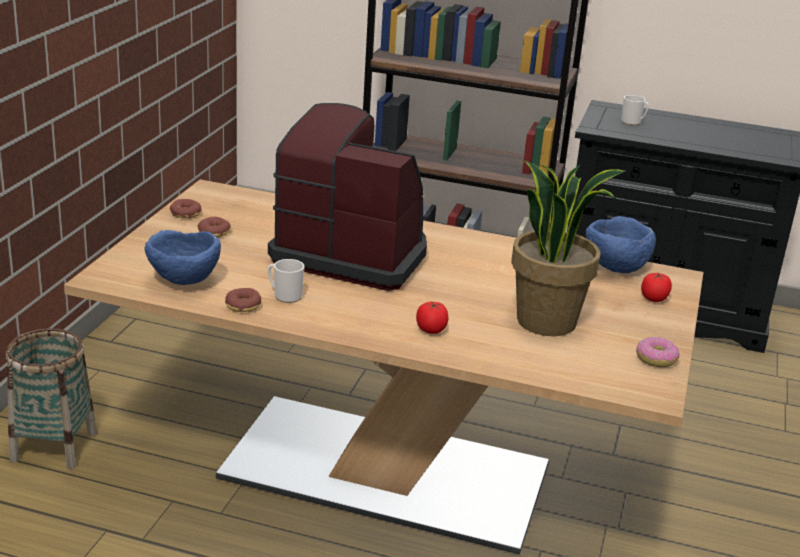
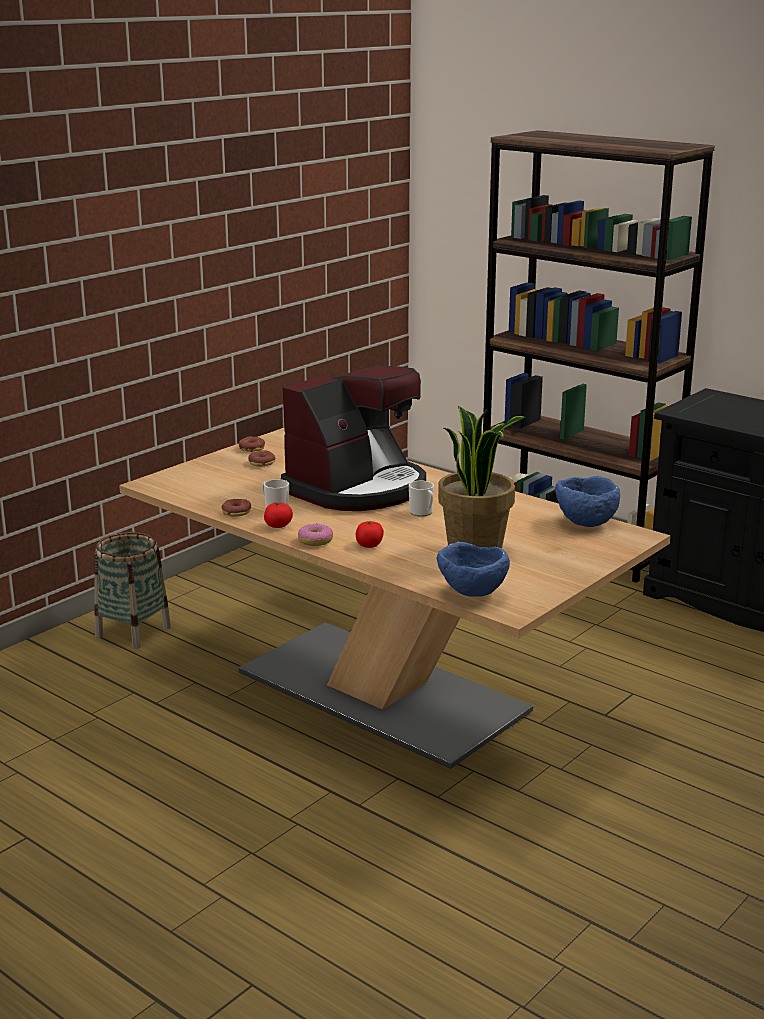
camera: 25 degrees right, 5 degrees down
(184, 283) = (206, 493): blue bowl -> blue bowl (471, 595)
(351, 254) = (358, 489): coffee machine -> coffee machine turned 90 degrees clockwise
(633, 122) = (724, 409): mug -> mug (422, 513)
(654, 298) = (595, 548): tomato -> tomato (278, 525)
(656, 359) = (543, 589): donut -> donut (315, 541)

